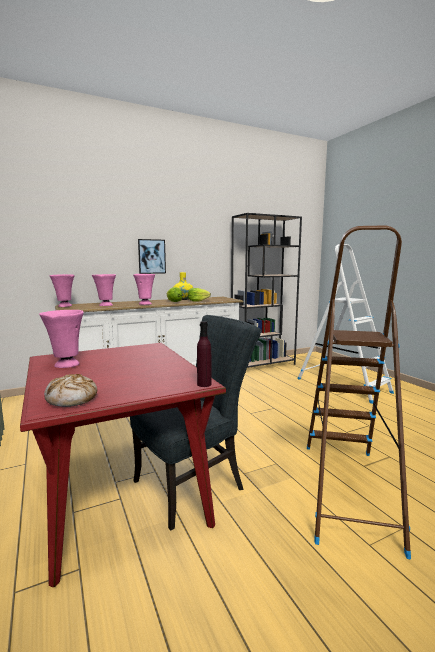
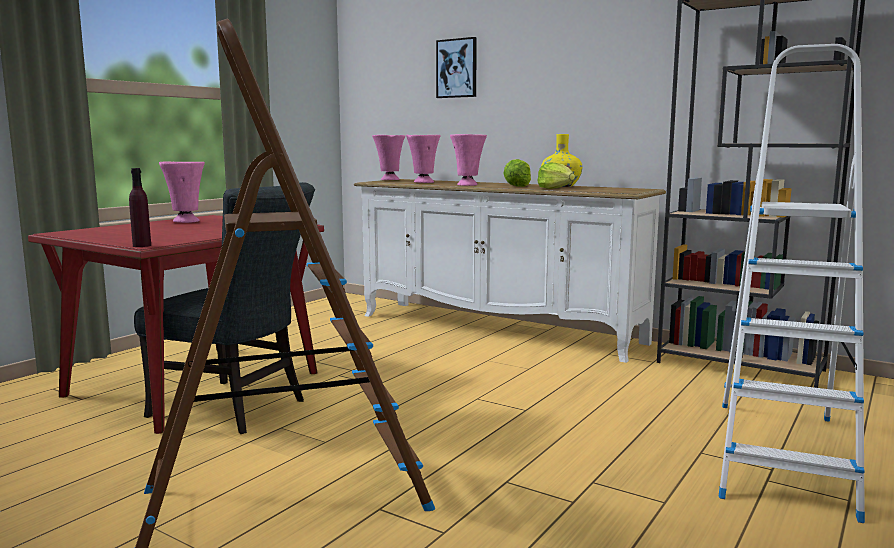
camera: 60 degrees right, 0 degrees up
(72, 399) = (83, 233): bread -> none
(151, 256) = (532, 106): picture -> picture (457, 68)

